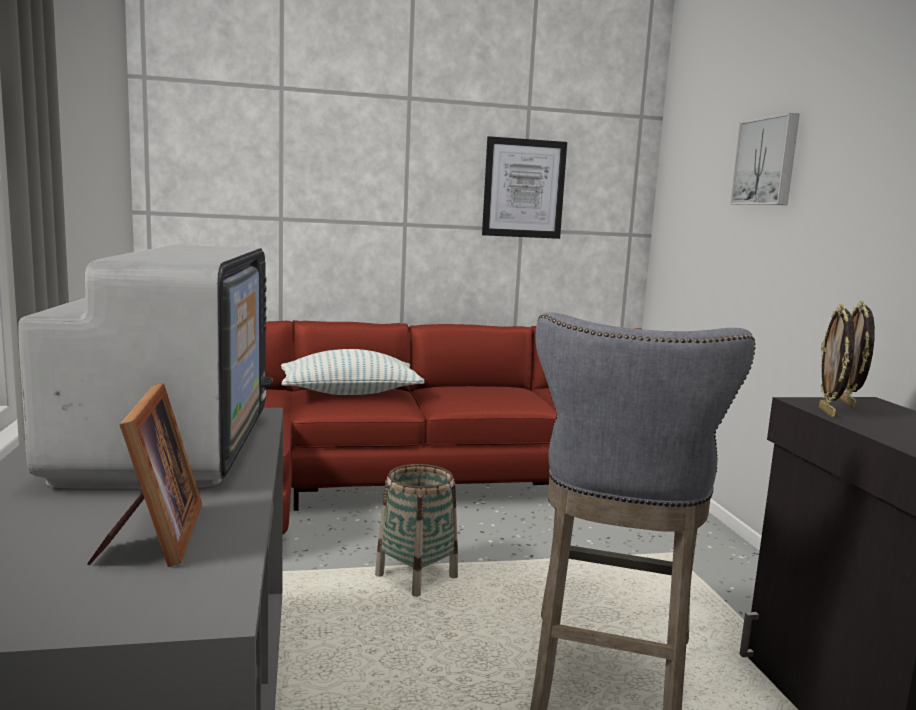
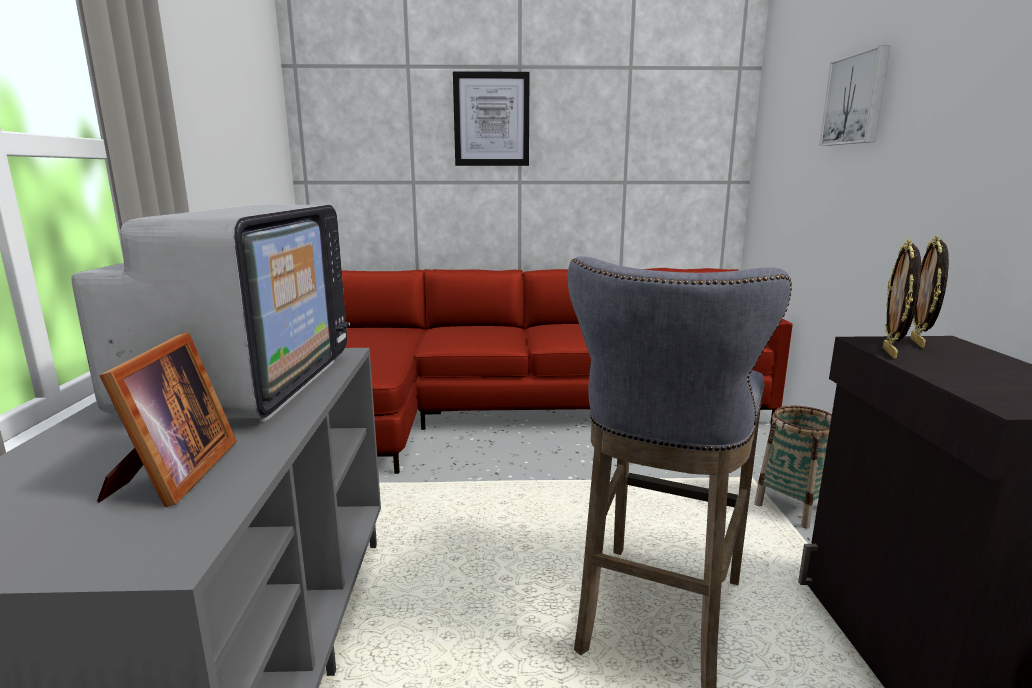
camera: 10 degrees right, 5 degrees up
(350, 393) = (469, 331): pillow -> none
(416, 576) = (510, 491): basket -> basket (793, 507)
(523, 188) = (626, 144): picture -> picture (491, 119)

